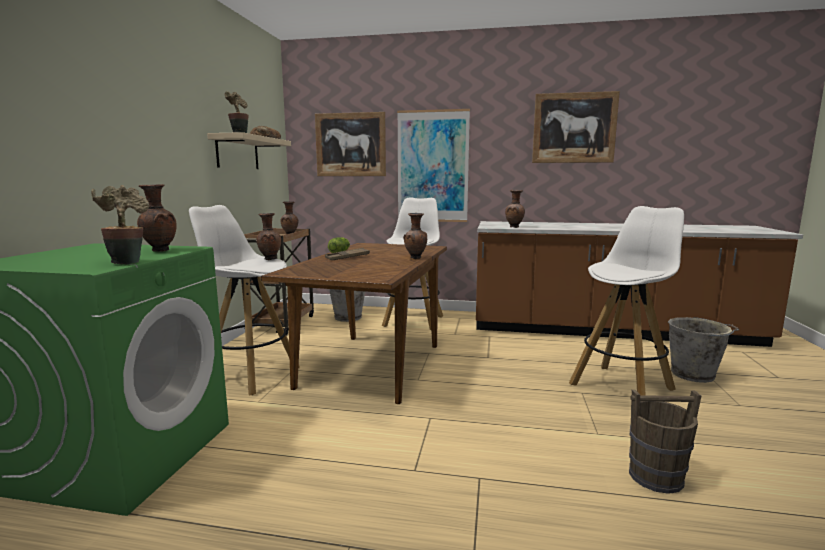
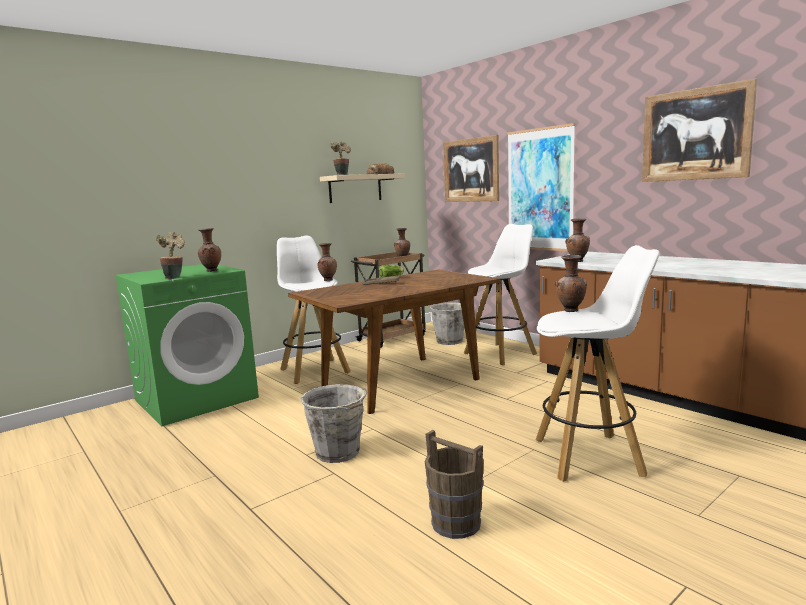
camera: 40 degrees right, 0 degrees up
(415, 258) = (427, 288): brown vase -> brown vase (570, 311)
(694, 375) = (715, 473): grey bucket -> grey bucket (338, 453)

